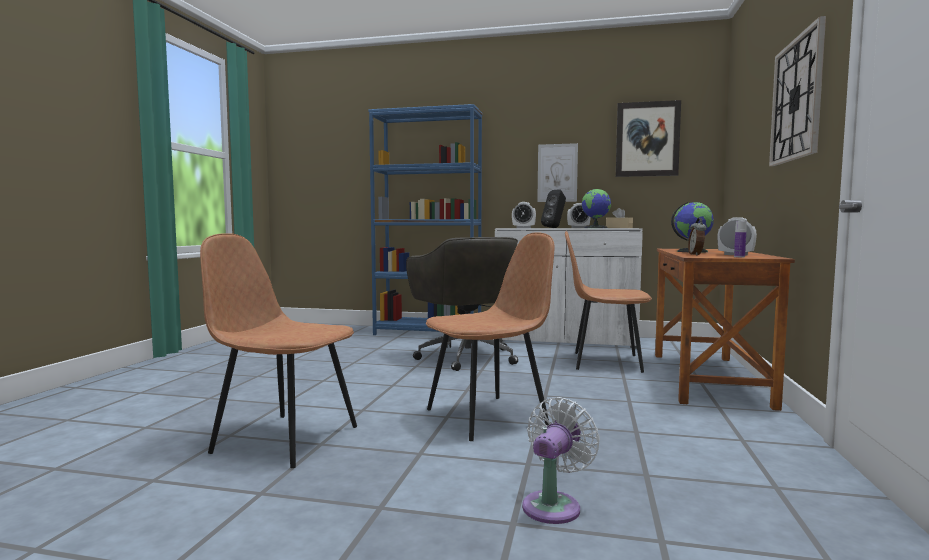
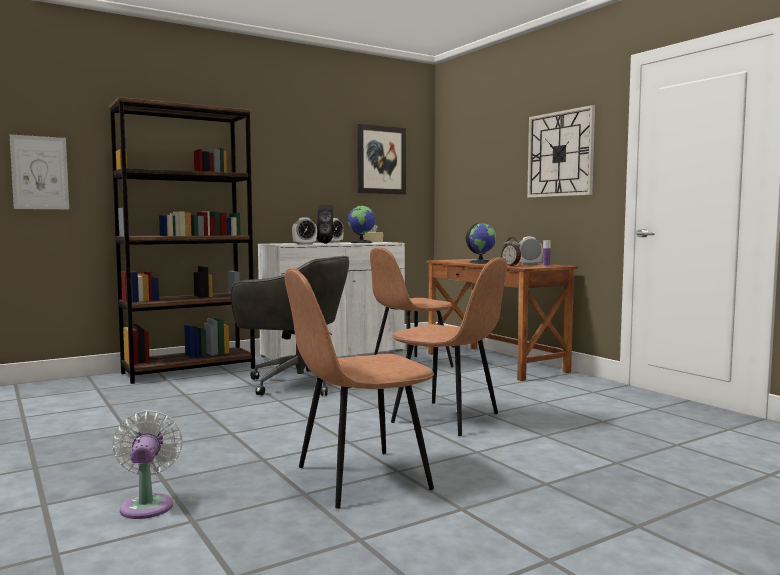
camera: 45 degrees left, 0 degrees up
(428, 333) = (189, 370): blue bookcase -> brown bookcase
(489, 417) = (448, 418): brown chair -> brown chair turned 105 degrees clockwise
(554, 505) = (609, 448): white fan -> white fan (148, 505)
(557, 173) = (307, 186): picture -> picture (40, 172)

